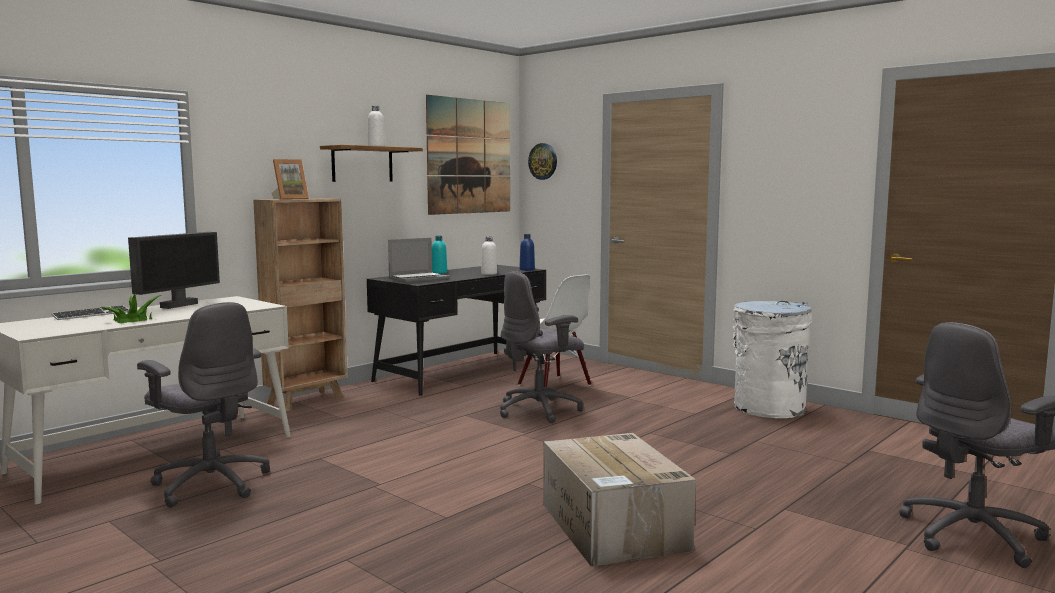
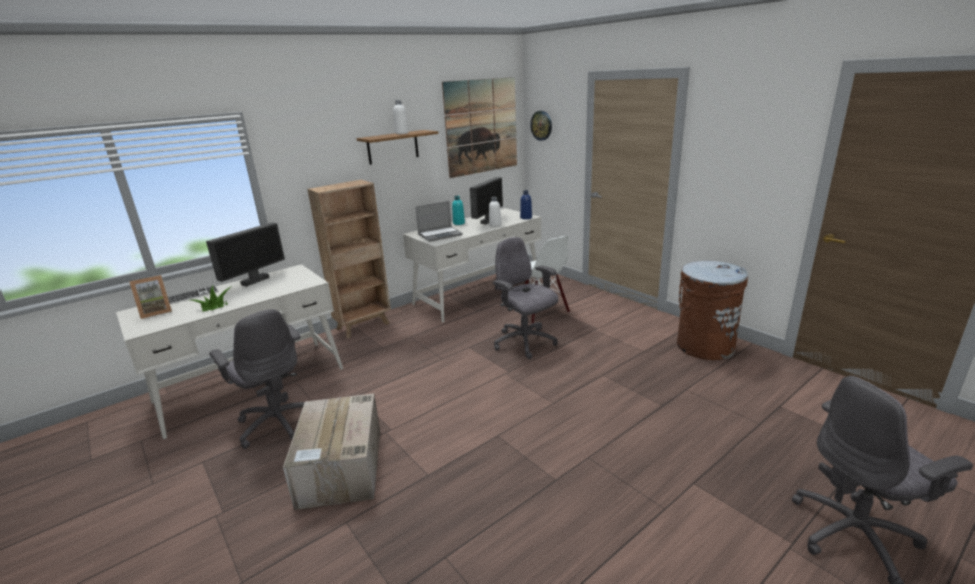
camera: 10 degrees right, 15 degrees up
(290, 199) = (333, 187): picture frame -> picture frame (156, 312)
(462, 372) = (478, 294): black desk -> white desk
(477, 271) = (487, 221): none -> monitor
(540, 410) = (525, 343): grey office chair -> grey office chair turned 75 degrees clockwise
(614, 527) = (551, 498): cardboard box -> cardboard box (341, 467)
(768, 408) = (704, 346): white trash can -> brown trash can

